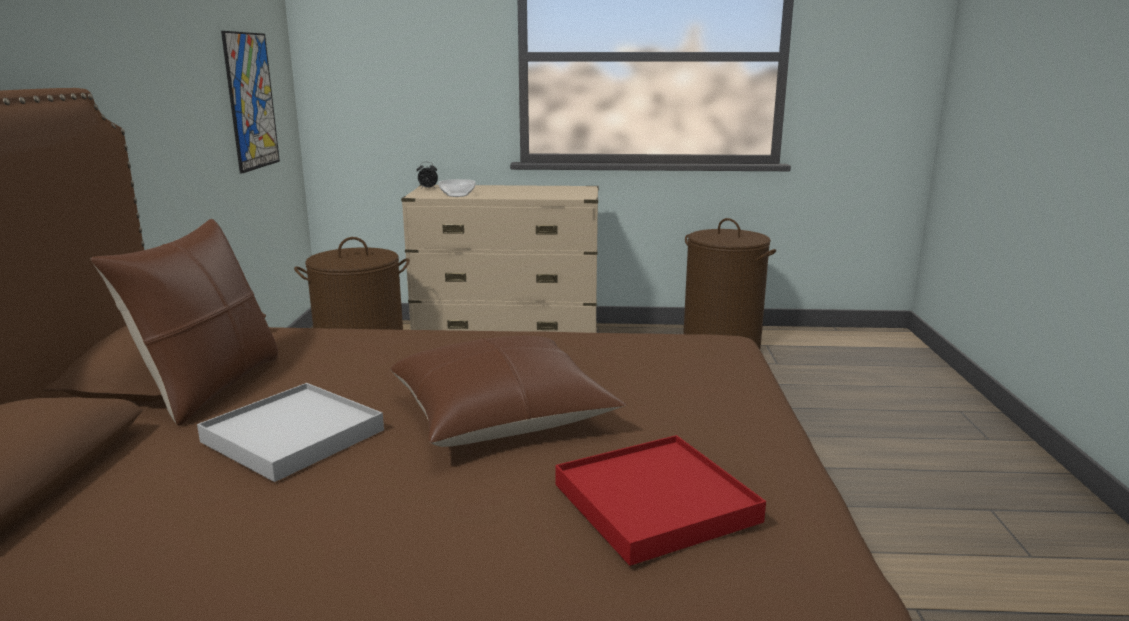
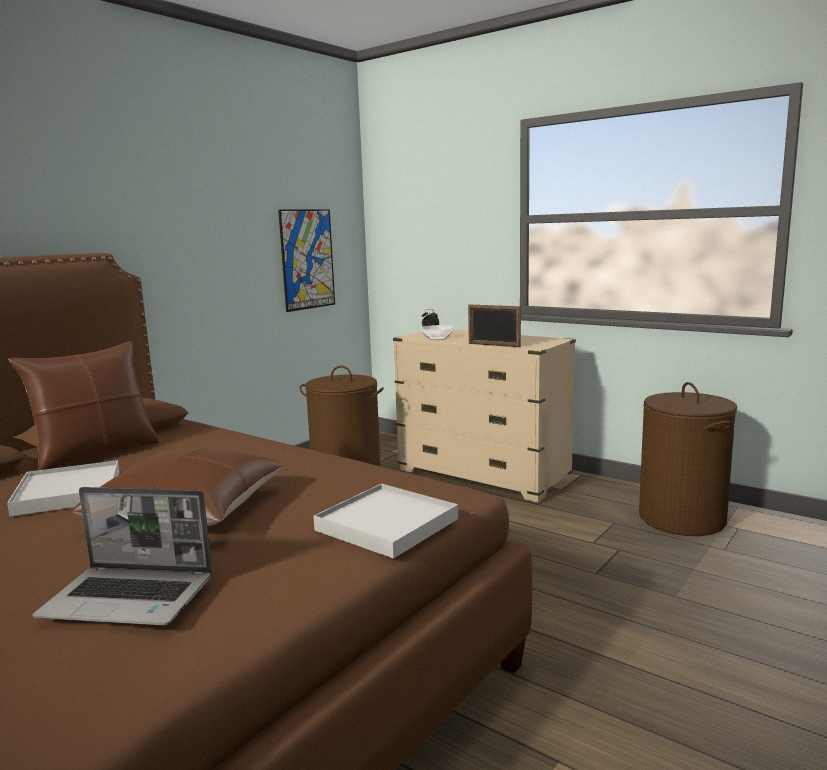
camera: 35 degrees right, 5 degrees down
(537, 197) = (494, 345): none -> picture frame
(655, 502) = (131, 597): red tray -> laptop
(723, 378) = (386, 524): none -> white tray

